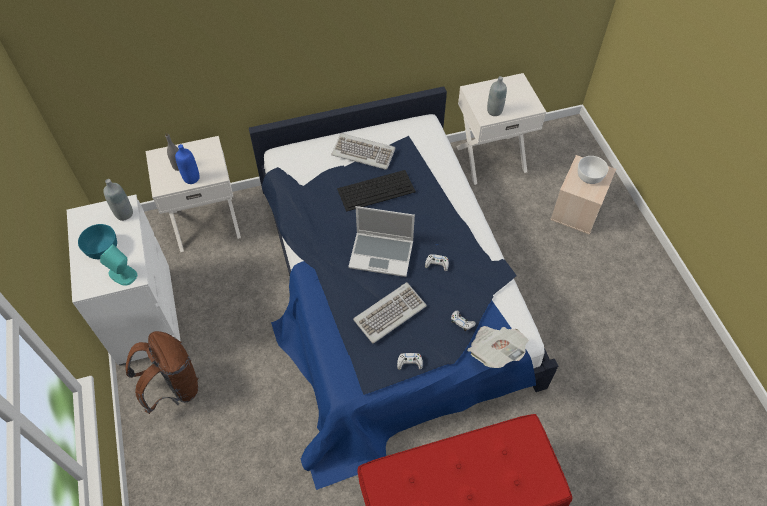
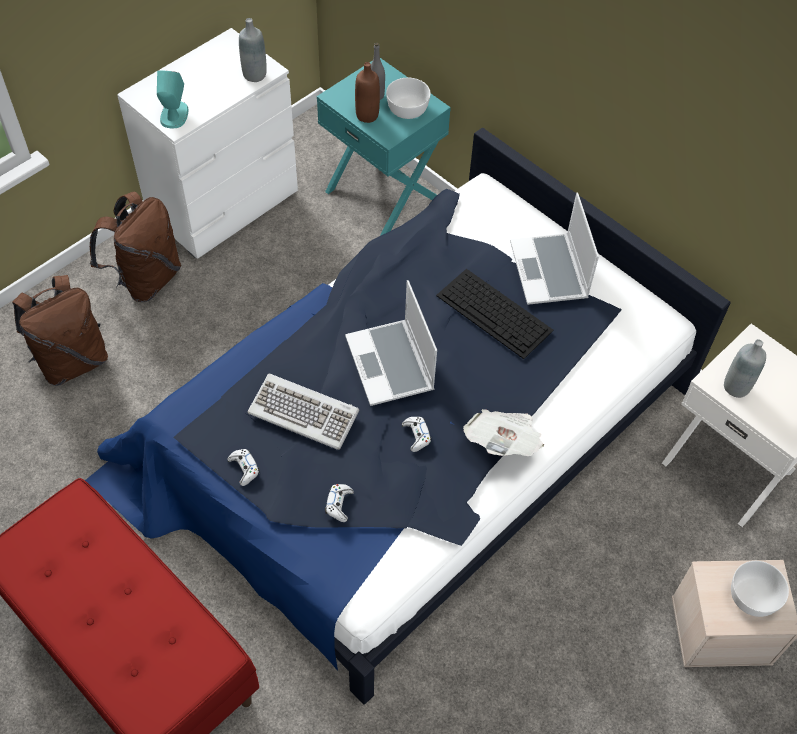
camera: 60 degrees right, 0 degrees up
(102, 248) = (197, 81): turquoise bowl -> none
(191, 178) = (367, 115): blue bottle -> brown bottle
(202, 156) = (407, 108): none -> white bowl
(206, 222) = (383, 193): white nightstand -> turquoise nightstand
(211, 463) = (72, 360): none -> brown backpack
(364, 152) = (550, 271): keyboard -> laptop
(495, 351) = (315, 564): newspaper -> newspaper (503, 443)

